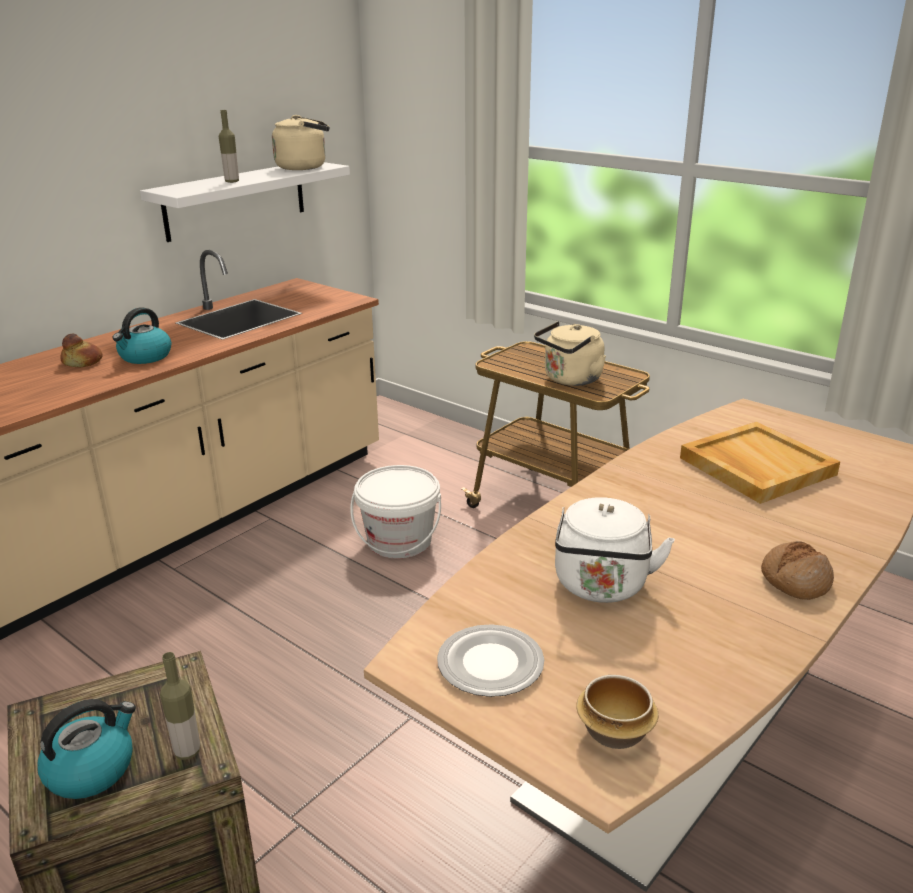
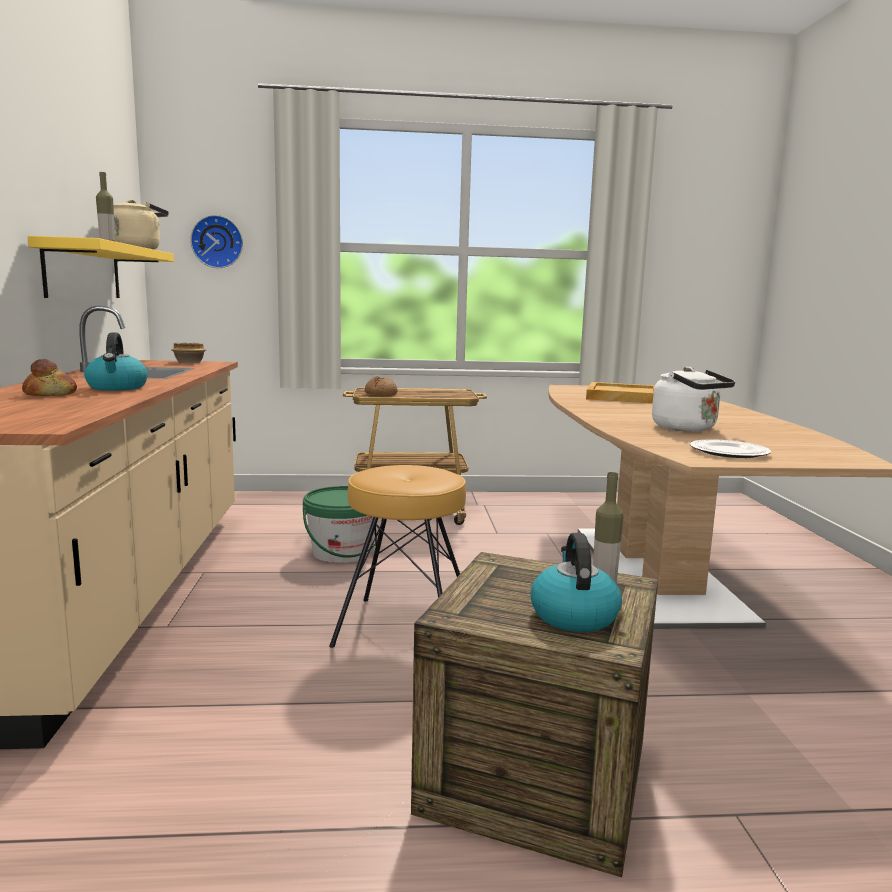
camera: 45 degrees left, 15 degrees down
(236, 200) = (83, 271): white shelf -> yellow shelf
(307, 661) = (405, 627): none -> brown stool
(399, 541) = (342, 553): white bucket -> green bucket
(423, 139) = (217, 242): none -> wall clock
(570, 379) = (434, 394): beige kettle -> none
(613, 732) = (826, 453): bowl -> bowl (188, 362)
(794, 580) = (738, 415): bread -> bread (380, 394)

